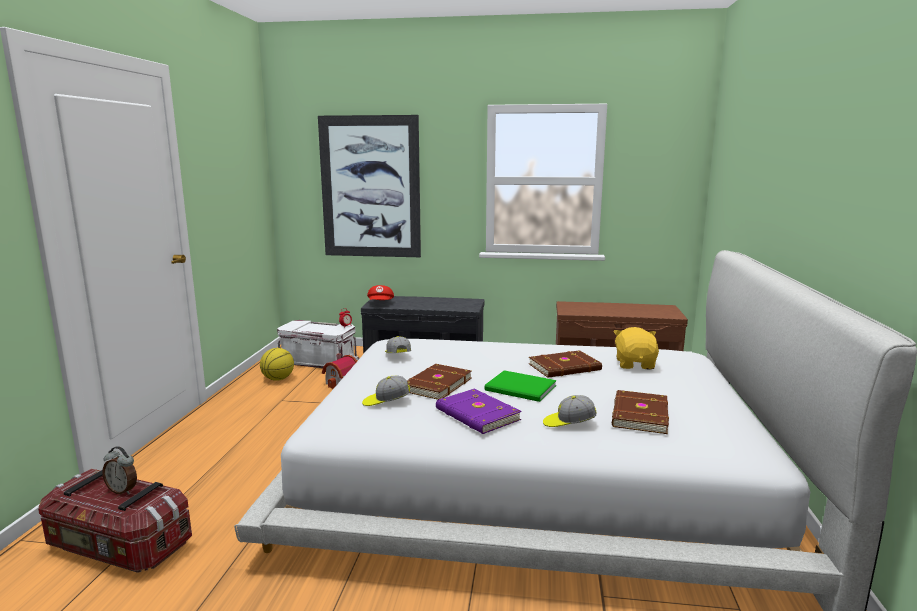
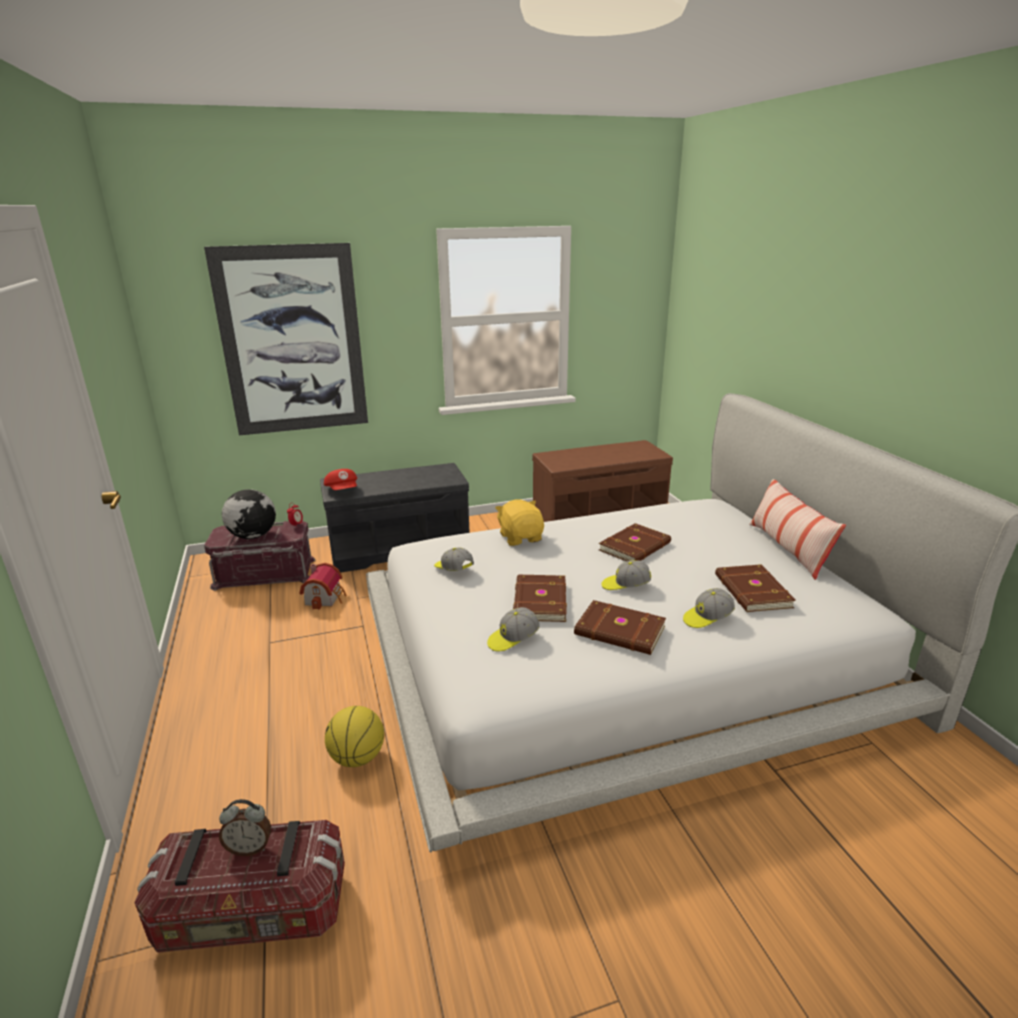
camera: 25 degrees left, 10 degrees up
(278, 379) = (235, 613): basketball -> basketball (357, 758)
(312, 328) = (253, 536): none -> globe
(317, 361) = (264, 574): white storage box -> red storage box
(476, 415) = (620, 632): purple book -> brown book
(521, 389) = (625, 585): green book -> cap
(635, 364) = (689, 528): yellow plush toy -> yellow plush toy (521, 538)
(722, 395) = (787, 549): none -> pillow

